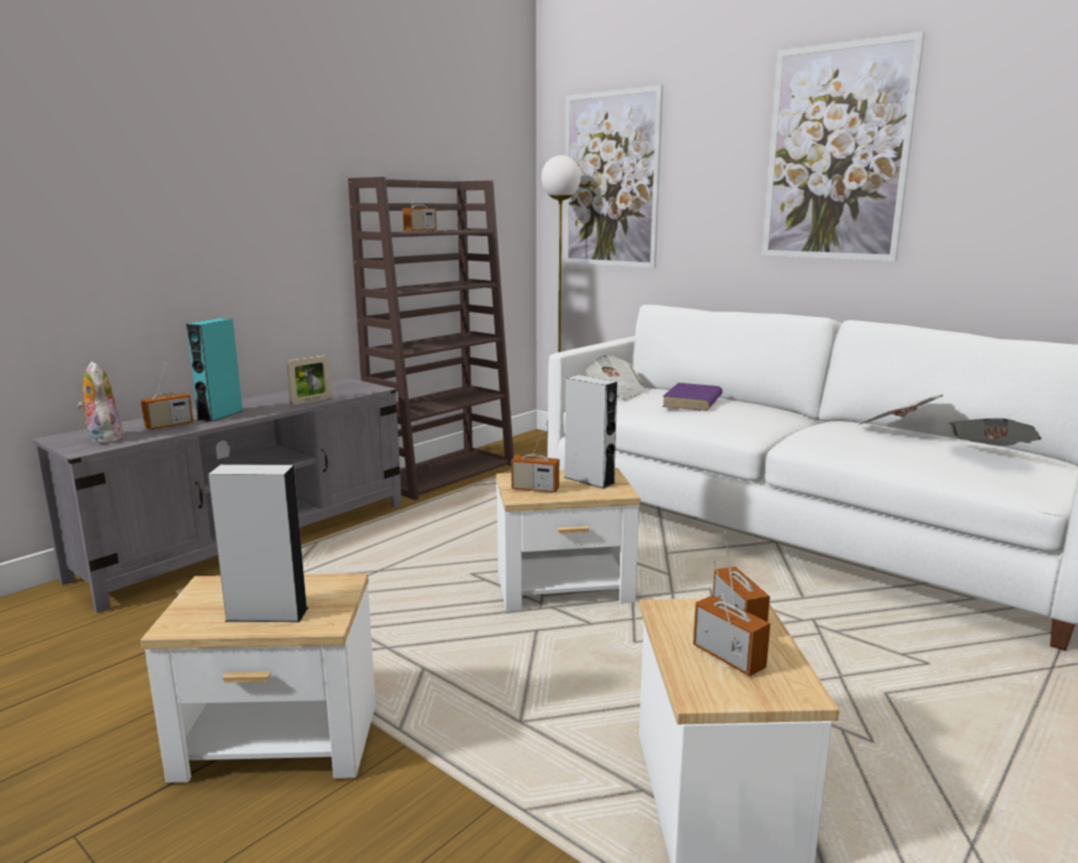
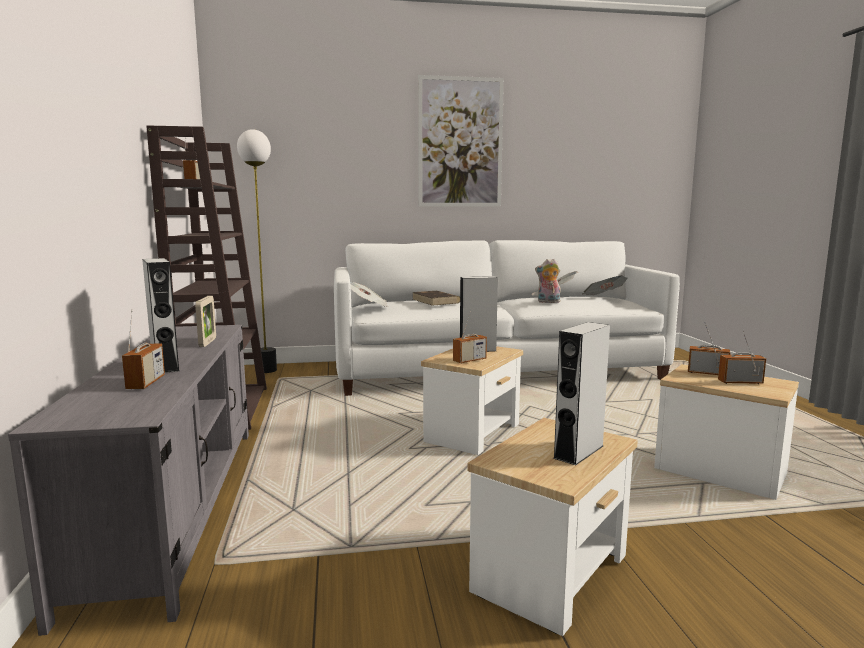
camera: 50 degrees left, 5 degrees down
(103, 439) = (119, 407): plush toy -> plush toy (548, 302)
(220, 415) = (165, 366): turquoise speaker -> grey speaker
(610, 180) = (287, 153): picture -> none
(692, 401) = (436, 301): purple book -> brown book

